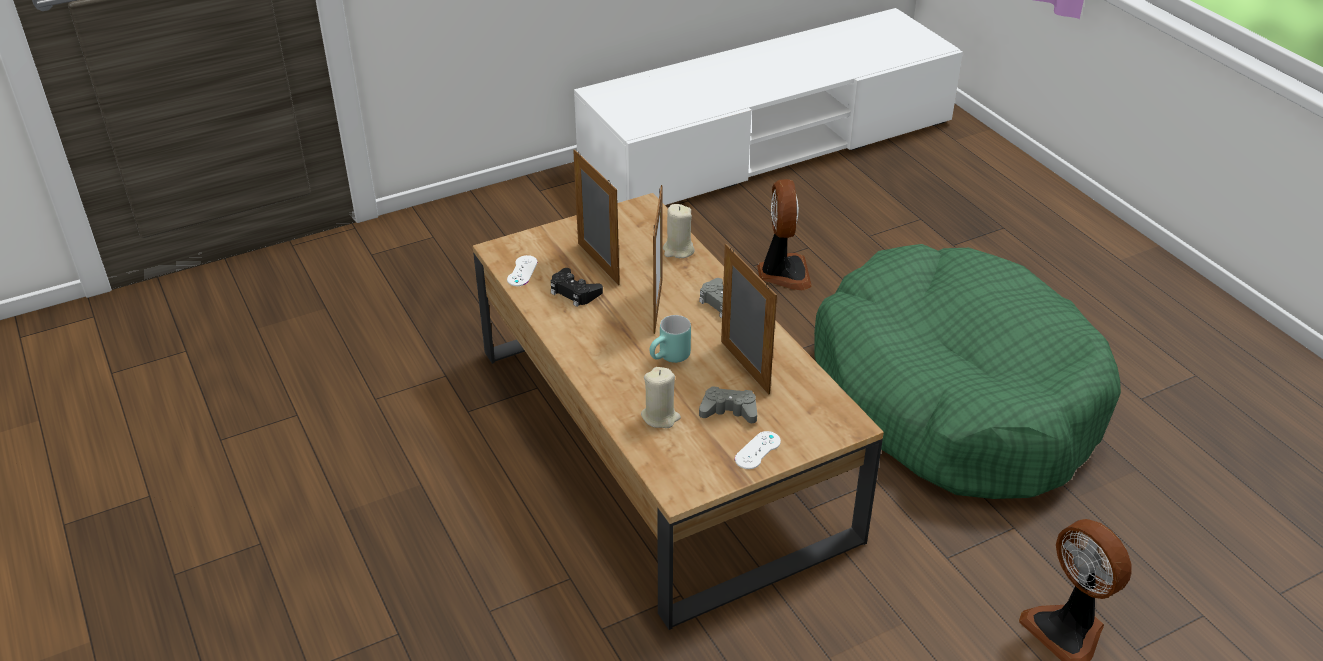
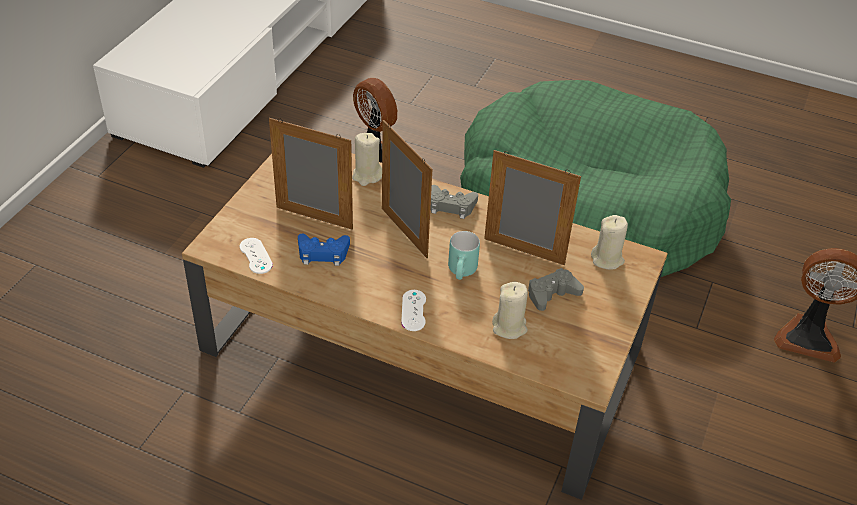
camera: 40 degrees left, 5 degrees up
(574, 292) = (323, 253): black game controller -> blue game controller
(757, 450) = (606, 315): white game controller -> white game controller (413, 310)
(815, 409) = (607, 259): none -> beige candle

